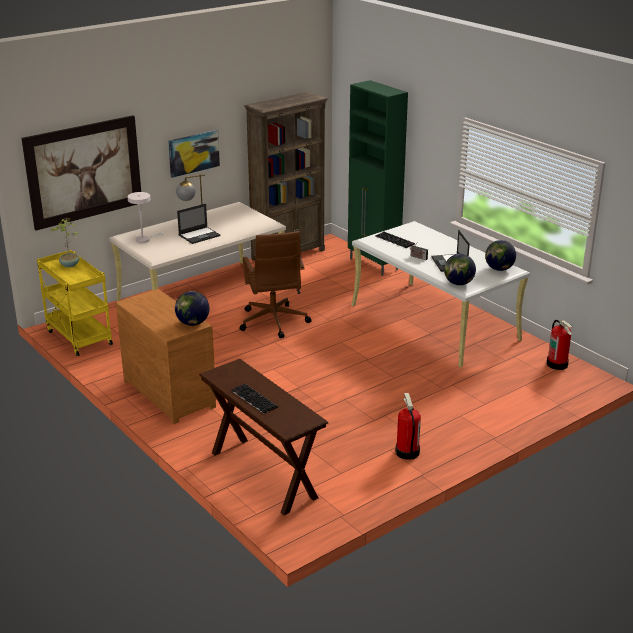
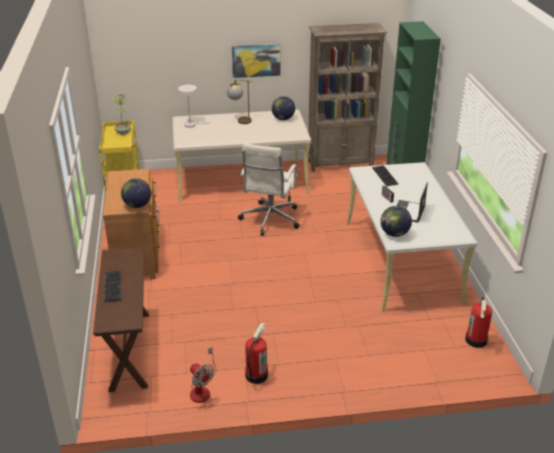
camera: 30 degrees right, 5 degrees up
(84, 171) = (152, 60): picture -> none
(199, 235) = (234, 131): laptop -> none
(273, 322) = (269, 220): brown office chair -> white office chair
(371, 480) = (202, 389): none -> fan
(499, 269) = (449, 230): globe -> globe (283, 119)

